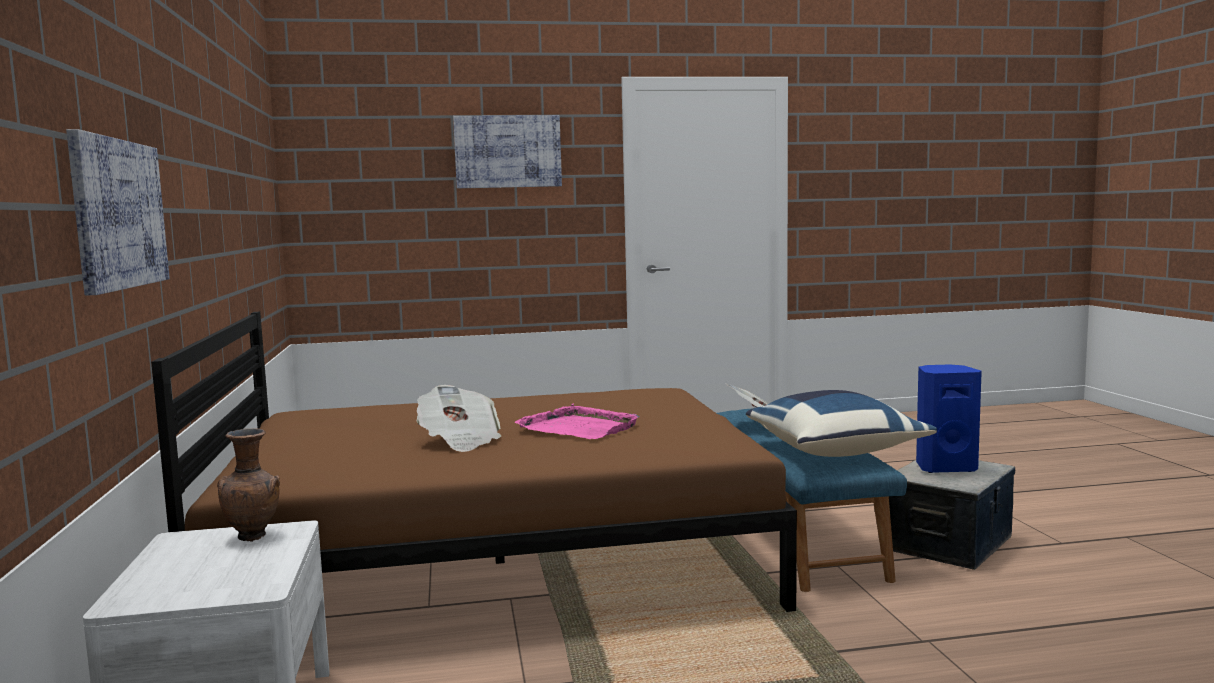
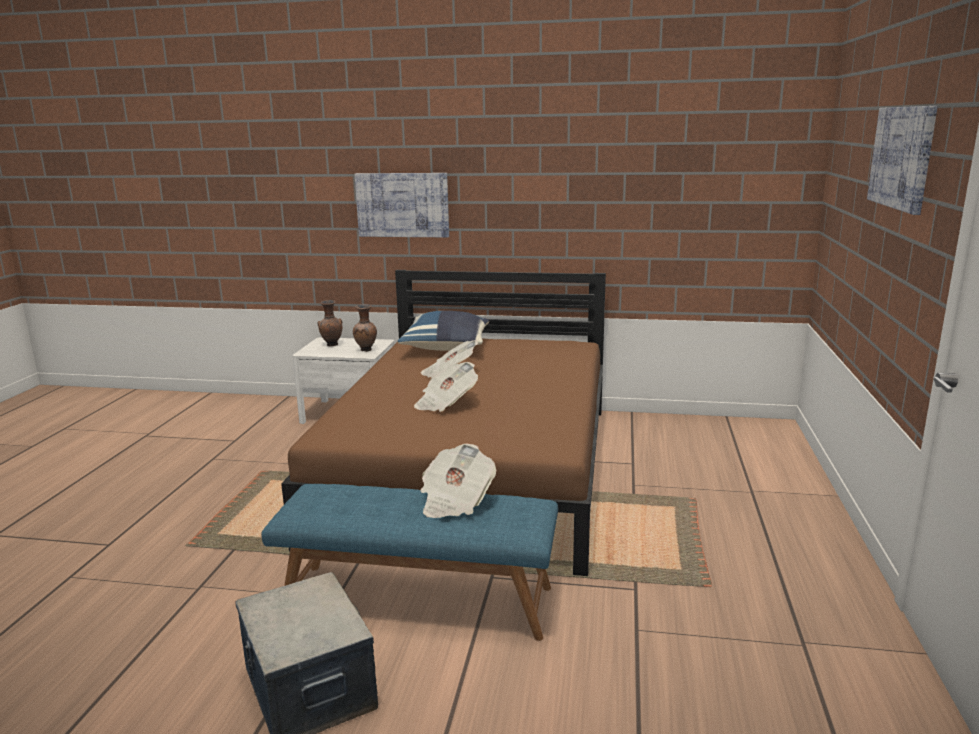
camera: 110 degrees right, 10 degrees up
(192, 579) = (331, 345): none -> brown vase
(579, 427) = (446, 403): pink tray -> newspaper
(834, 451) = (339, 508): blue pillow -> blue pillow (446, 348)
(944, 467) = (313, 617): blue speaker -> none

